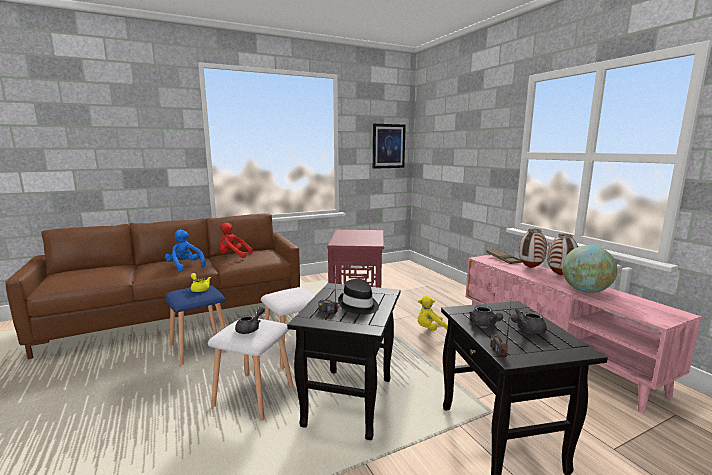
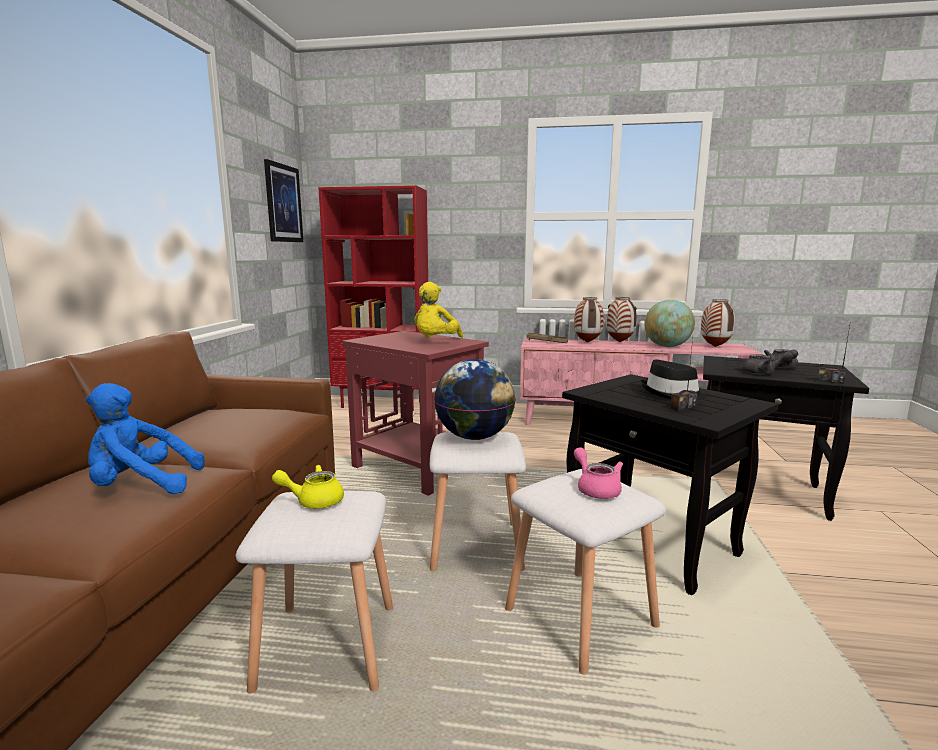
camera: 55 degrees left, 0 degrees up
(199, 348) = (325, 647): blue stool -> white stool
(233, 256) = (196, 433): red plush toy -> none
(250, 329) = (596, 489): grey teapot -> pink teapot
(294, 293) = (475, 437): none -> globe
(424, 275) = (383, 404): none -> red bookcase
(431, 330) = (529, 448): yellow plush toy -> yellow plush toy (435, 342)
(640, 306) = (714, 346): none -> vase

